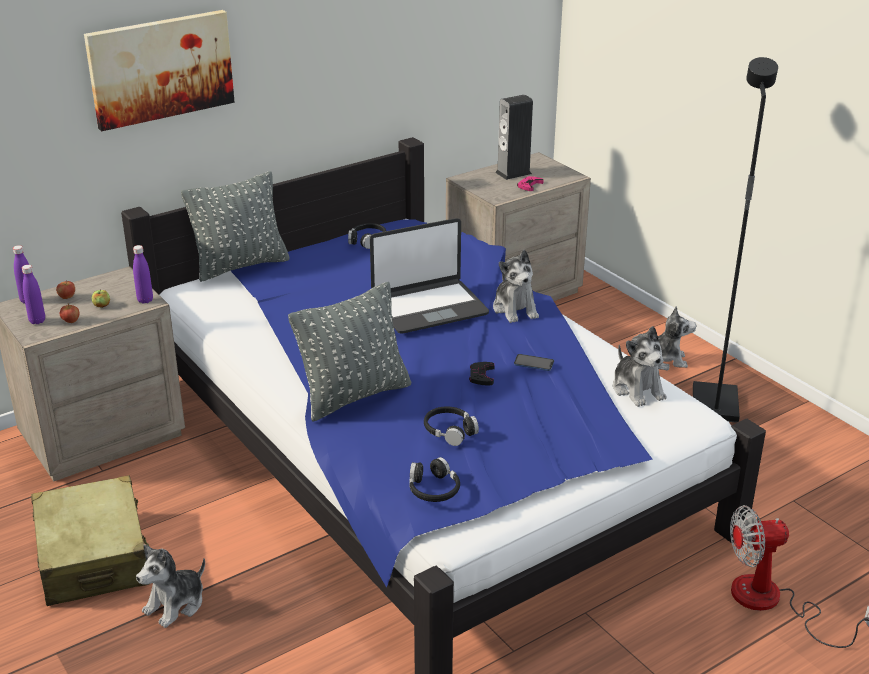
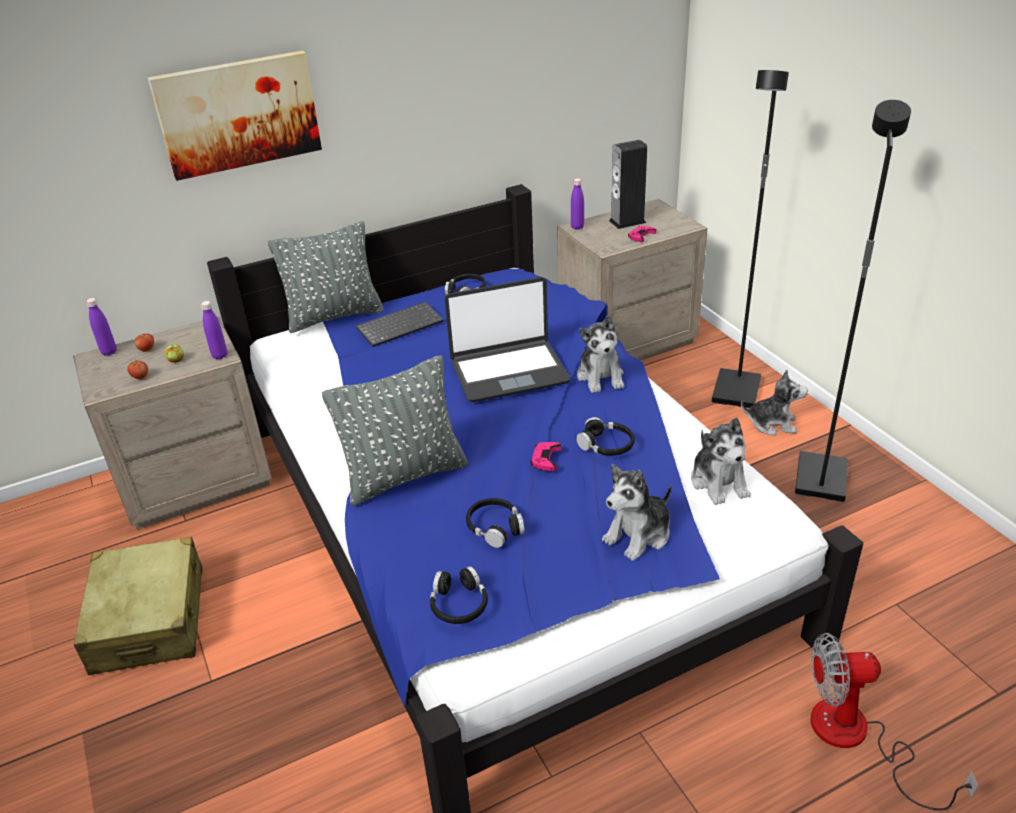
camera: 10 degrees right, 5 degrees up
(37, 321) = (109, 375): purple bottle -> purple bottle (577, 227)
(176, 605) = (213, 684): plush toy -> plush toy (638, 535)
(311, 271) = (400, 325): none -> keyboard
(481, 376) = (545, 459): black game controller -> pink game controller
(534, 363) = (606, 445): phone -> black headphones
(627, 334) = (737, 392): none -> black floor lamp

